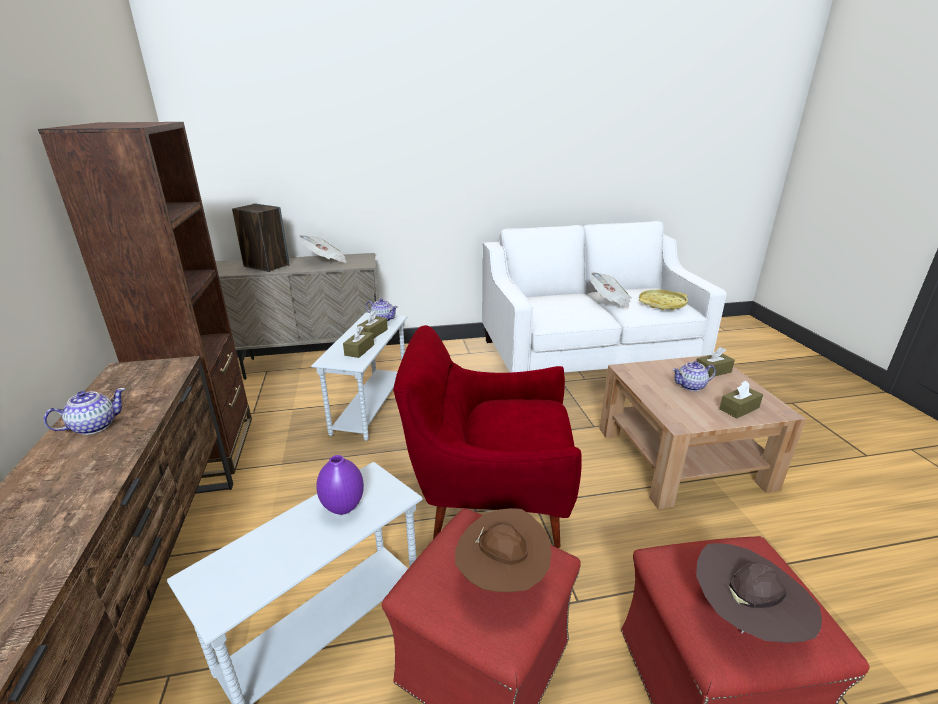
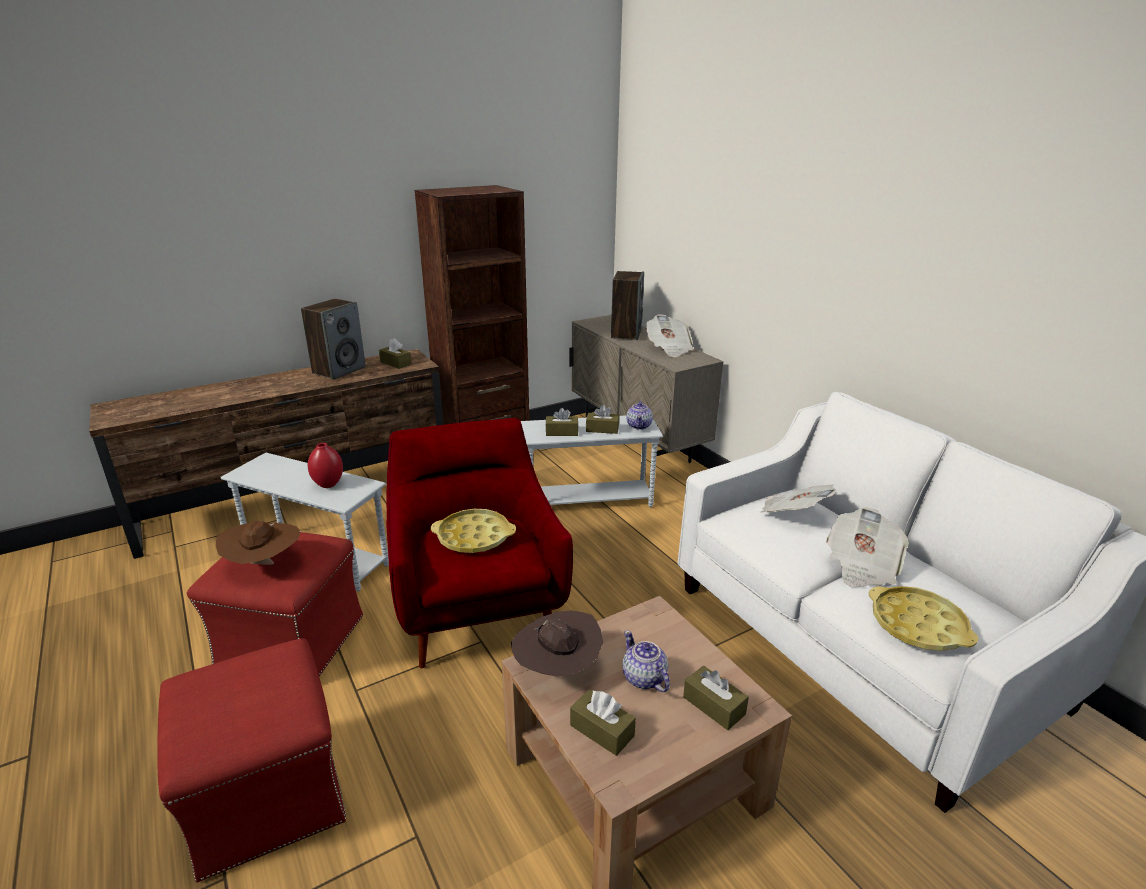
camera: 70 degrees right, 0 degrees up
(94, 426) = (339, 370): teapot -> speaker
(141, 381) = (395, 363): none -> brown tissue box
(344, 507) = (329, 484): purple vase -> red vase
(509, 422) = (474, 537): none -> yellow tray
(550, 303) = (793, 514): none -> newspaper
(745, 619) = (209, 696): brown hat -> brown hat (557, 670)

